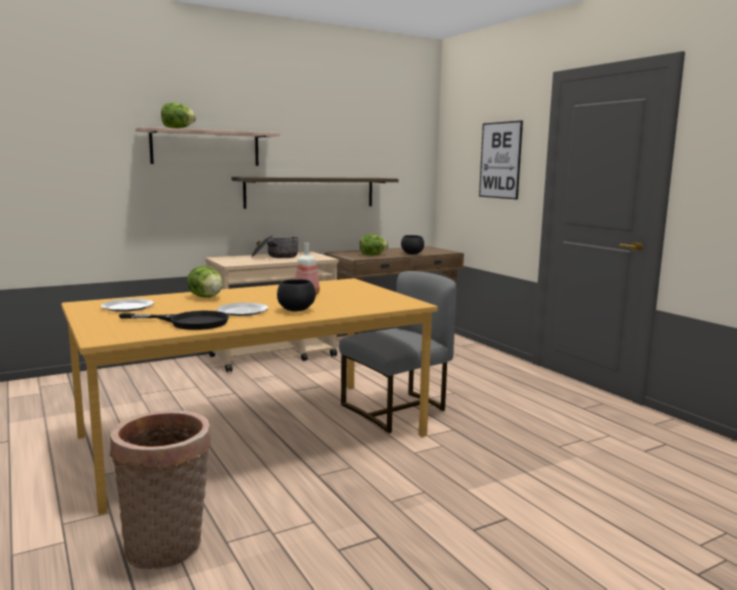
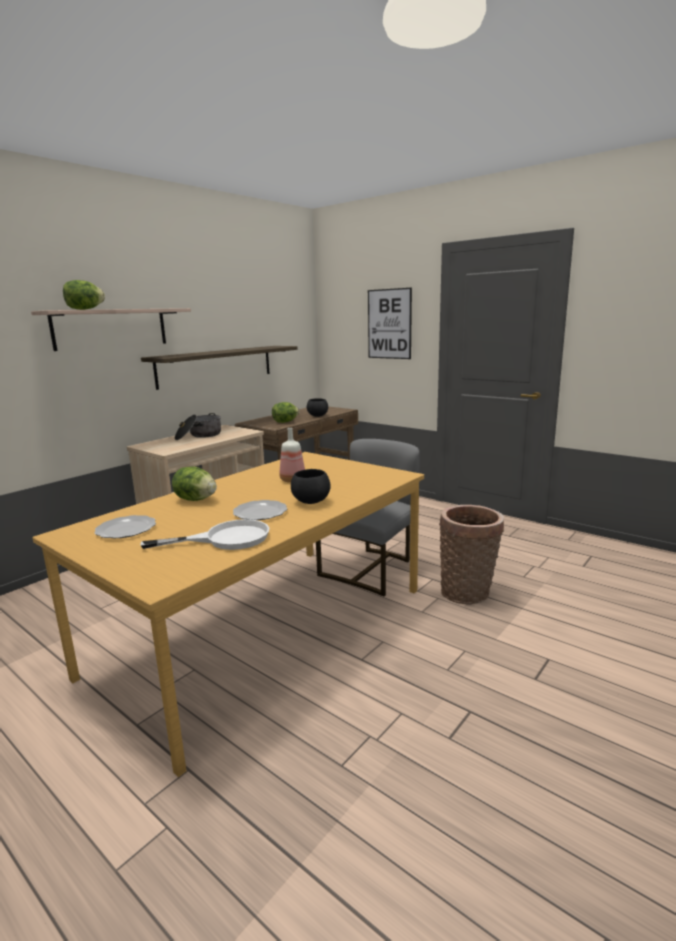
camera: 20 degrees left, 5 degrees up
(168, 549) = (290, 795): basket -> basket (468, 592)
(189, 322) = (225, 539): black frying pan -> white frying pan

